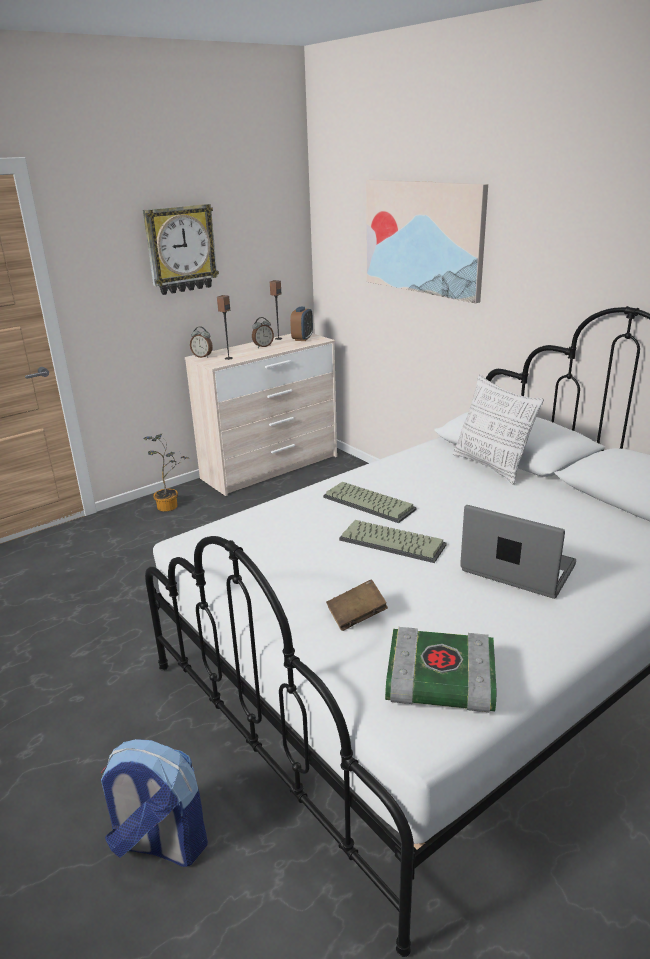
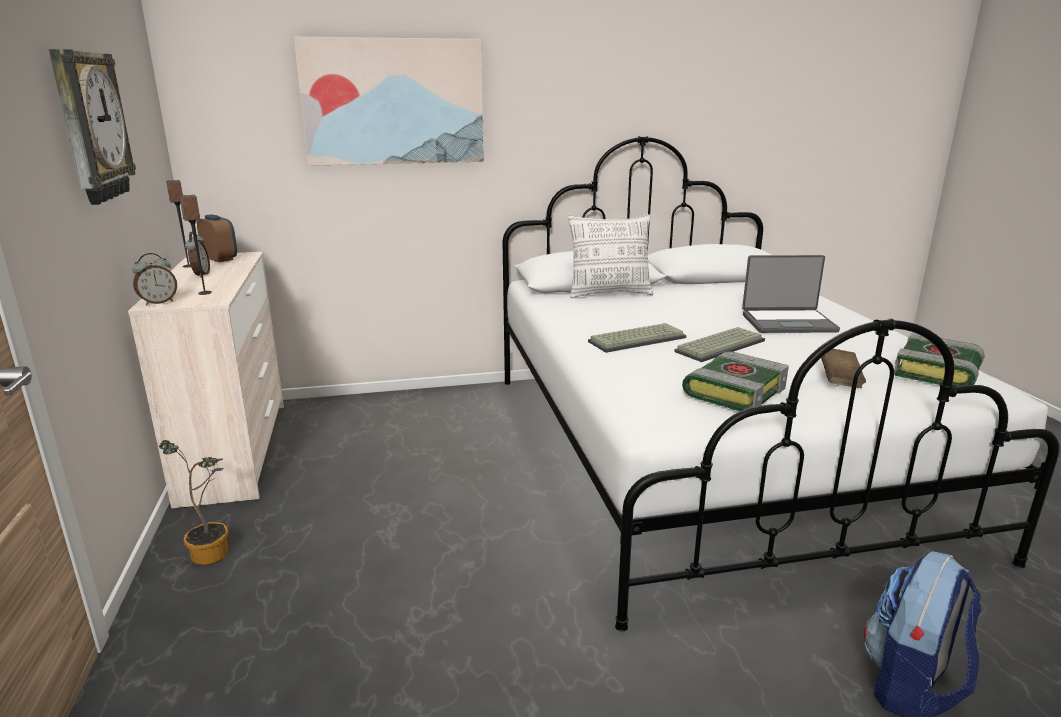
camera: 65 degrees left, 5 degrees down
(280, 565) = (734, 391): none -> book
(517, 569) = (788, 322): laptop -> laptop turned 150 degrees counterclockwise

